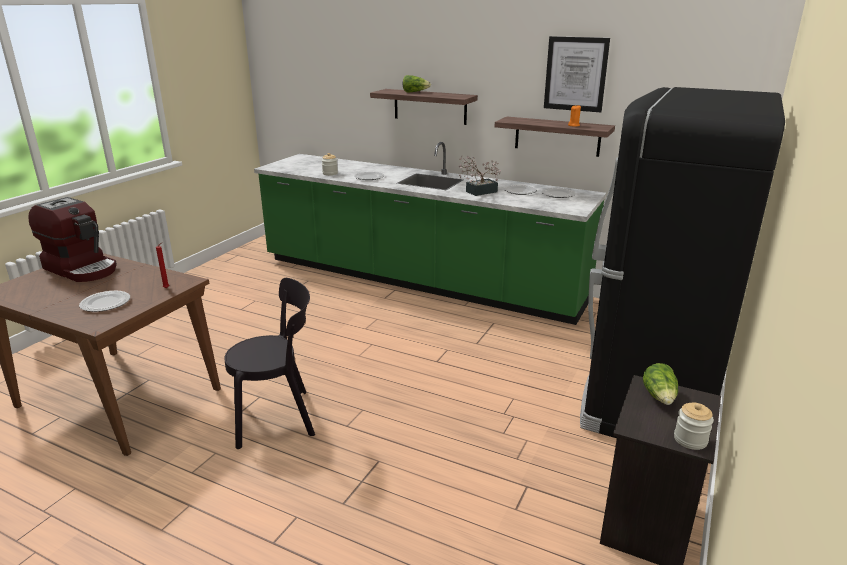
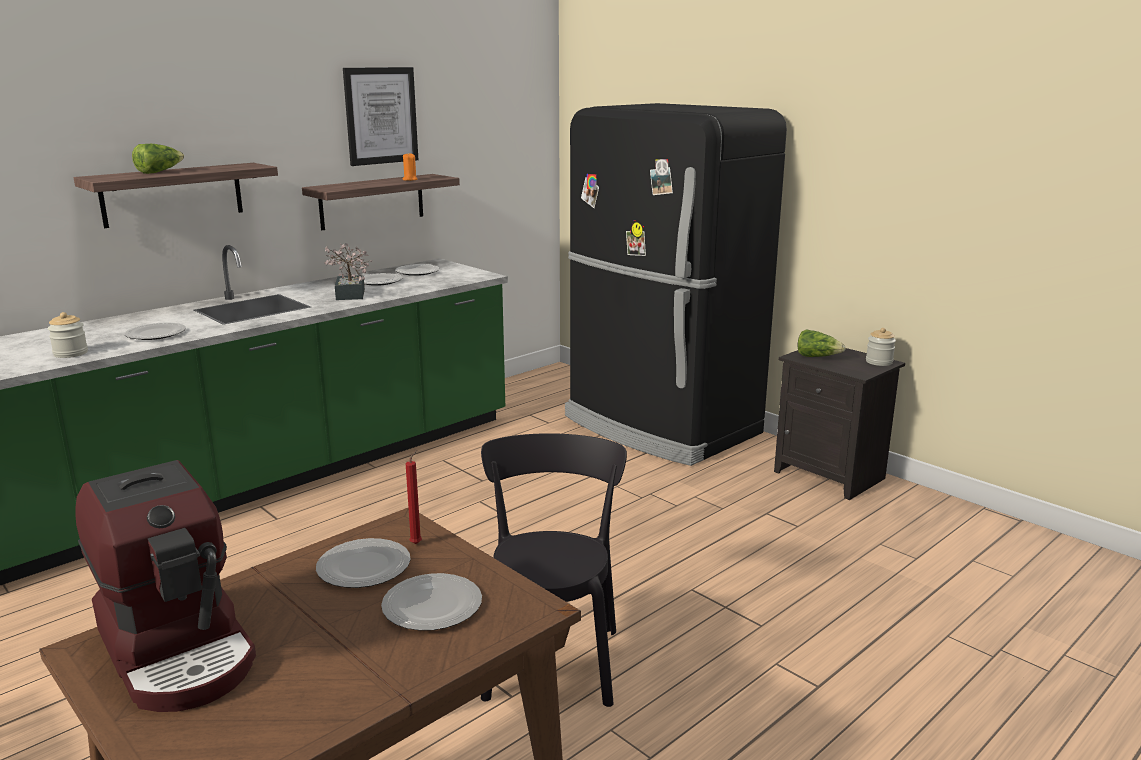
camera: 70 degrees left, 5 degrees down
(82, 268) = (180, 649): coffee machine -> coffee machine turned 90 degrees clockwise
(143, 282) = (362, 567): none -> plate

